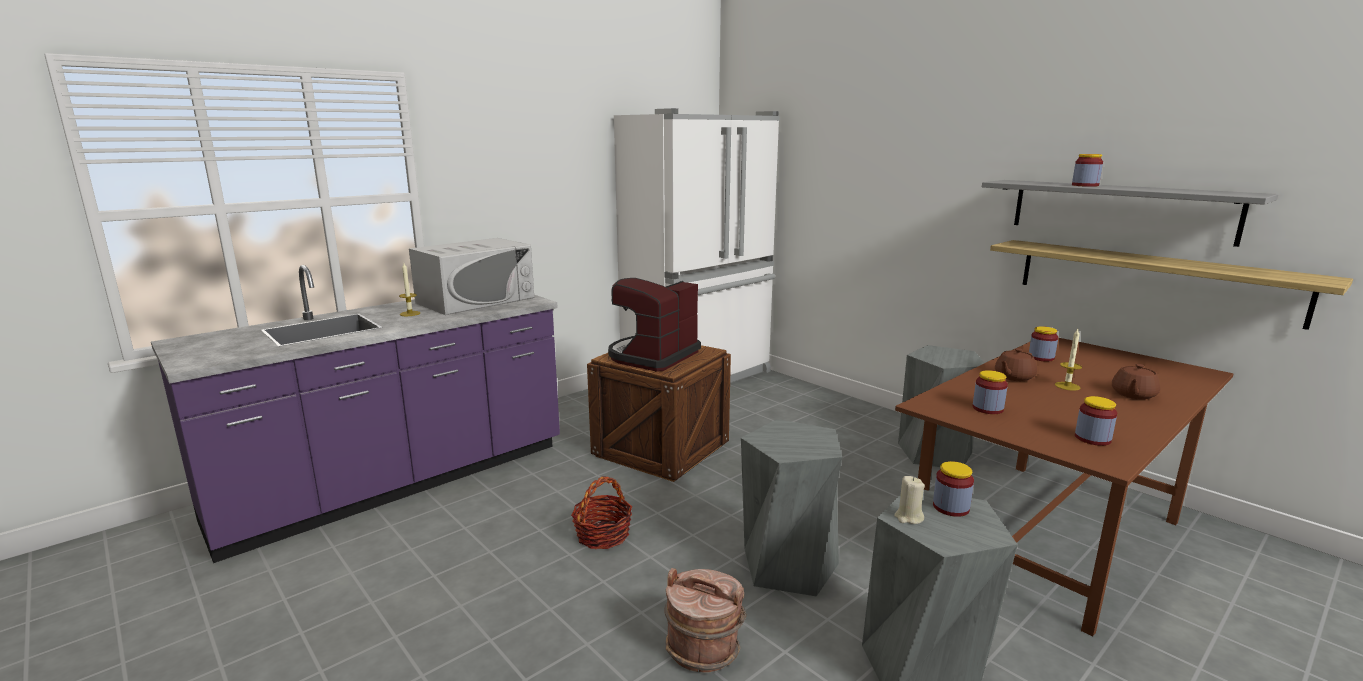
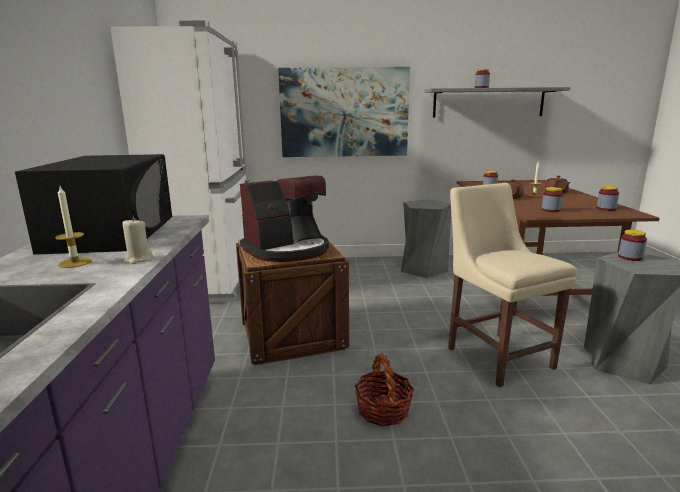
camera: 50 degrees left, 0 degrees up
(476, 300) = (112, 233): white microwave -> black microwave
(652, 356) = (287, 250): coffee machine -> coffee machine turned 105 degrees counterclockwise
(703, 648) = (569, 425): brown bucket -> none
(788, 565) = (496, 355): grey stool -> beige chair
(888, 204) = (344, 112): none -> picture
(908, 517) = (639, 268): beige candle -> beige candle (138, 259)
(1152, 280) = (506, 139): shelf -> none

